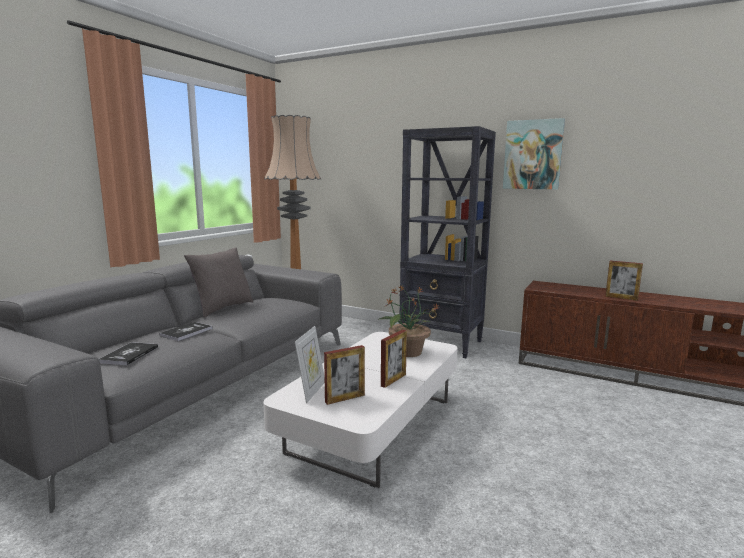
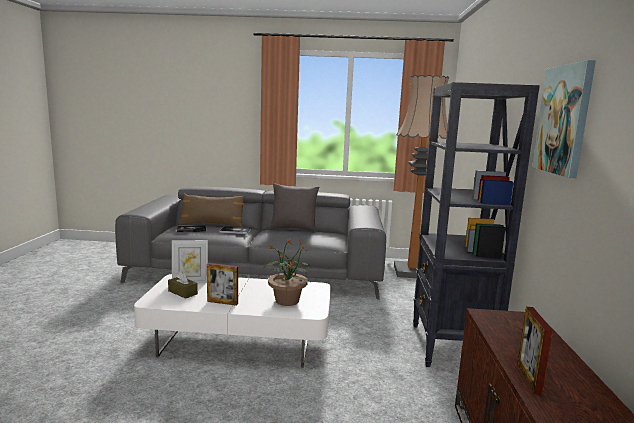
camera: 65 degrees right, 0 degrees up
(120, 342) = (212, 224): none -> brown pillow
(345, 398) = (182, 292): picture frame -> brown tissue box

